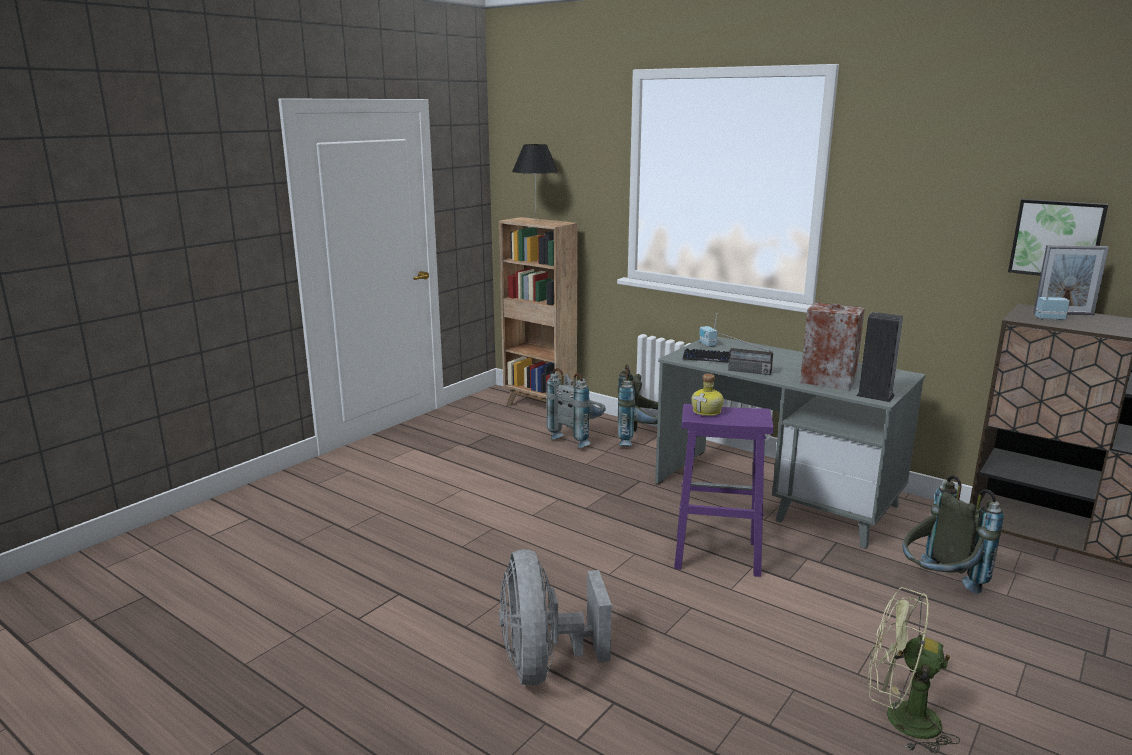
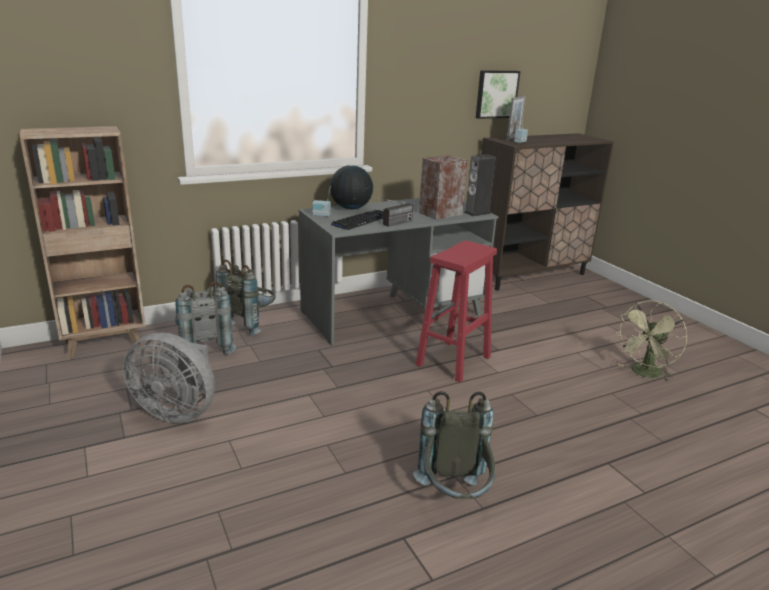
camera: 65 degrees left, 5 degrees up
(535, 221) = (66, 130): black table lamp -> none
(544, 665) = (554, 480): grey fan -> grey fan (178, 411)
(707, 411) = (454, 255): bottle -> none
(715, 555) = (453, 361): purple stool -> red stool
(755, 348) = (350, 208): none -> globe
(938, 586) = (531, 314): grey backpack -> grey backpack (454, 498)

